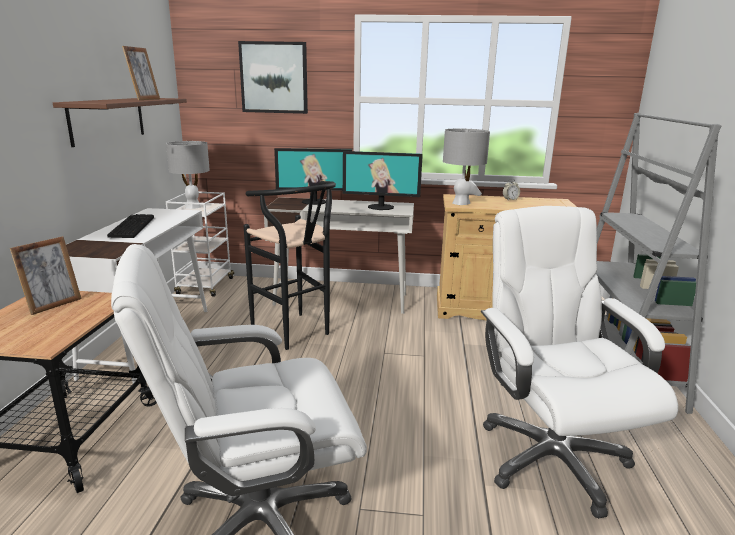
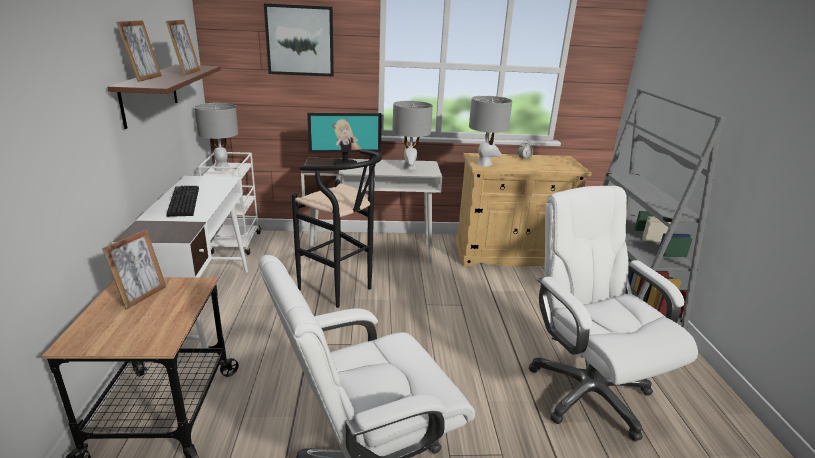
camera: 10 degrees left, 5 degrees up
(97, 100) = (145, 78): none -> picture frame
(381, 207) = (409, 167): monitor -> grey table lamp

